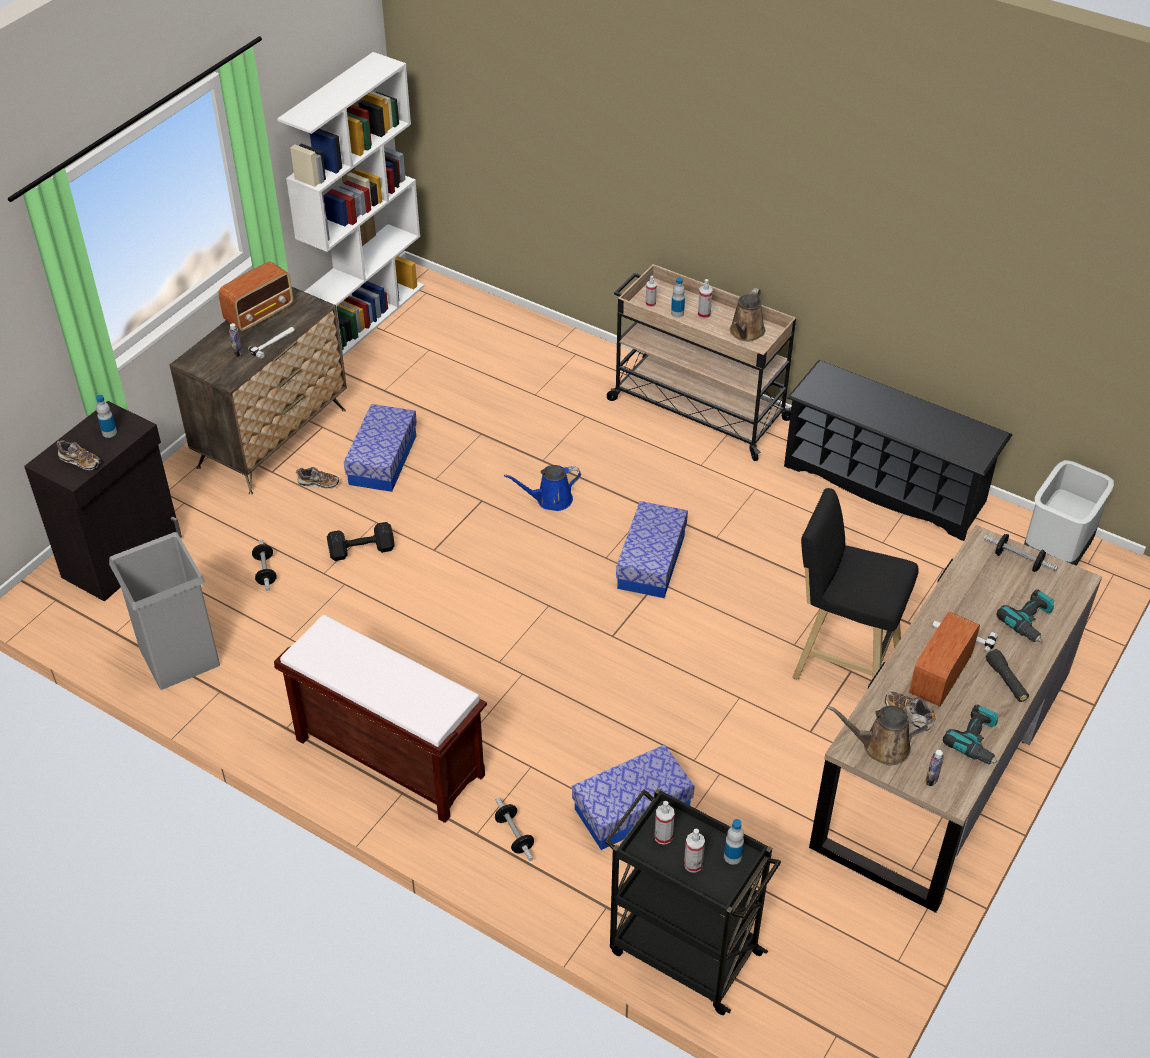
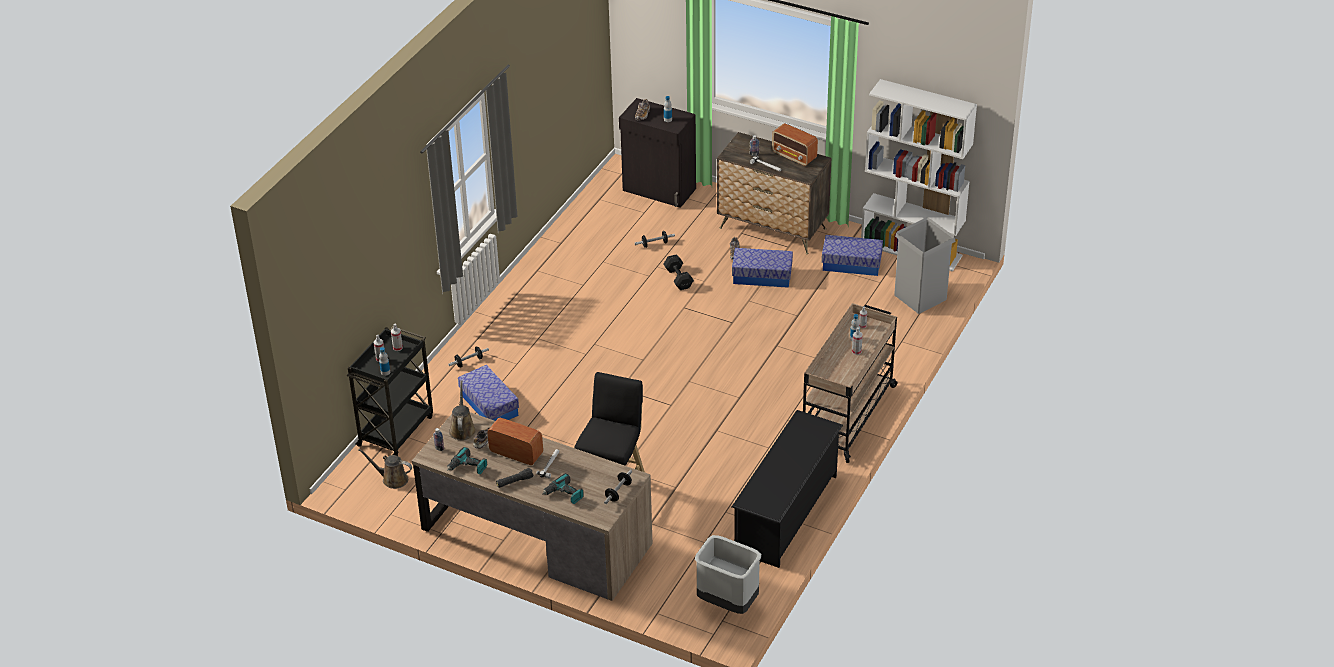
camera: 85 degrees right, 5 degrees down
(179, 656) = (585, 224): grey trash can -> grey trash can (920, 297)
(387, 757) = (519, 309): brown bench -> none
(550, 500) = (738, 352): blue watering can -> none
(651, 562) = (688, 401): storage box -> storage box (851, 264)
(746, 333) = (840, 372): brown watering can -> brown watering can (392, 479)

